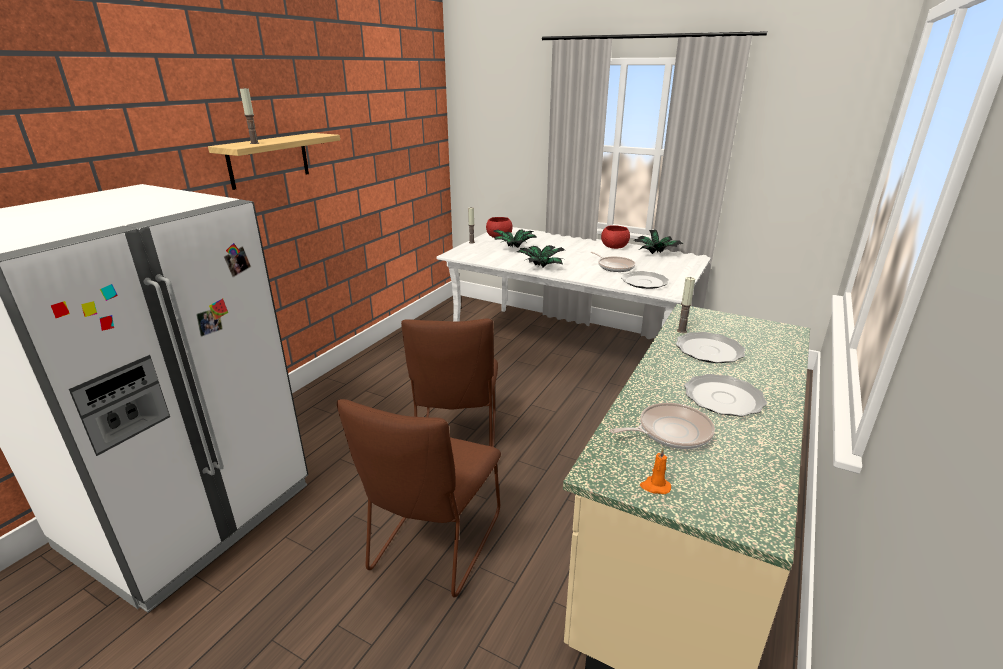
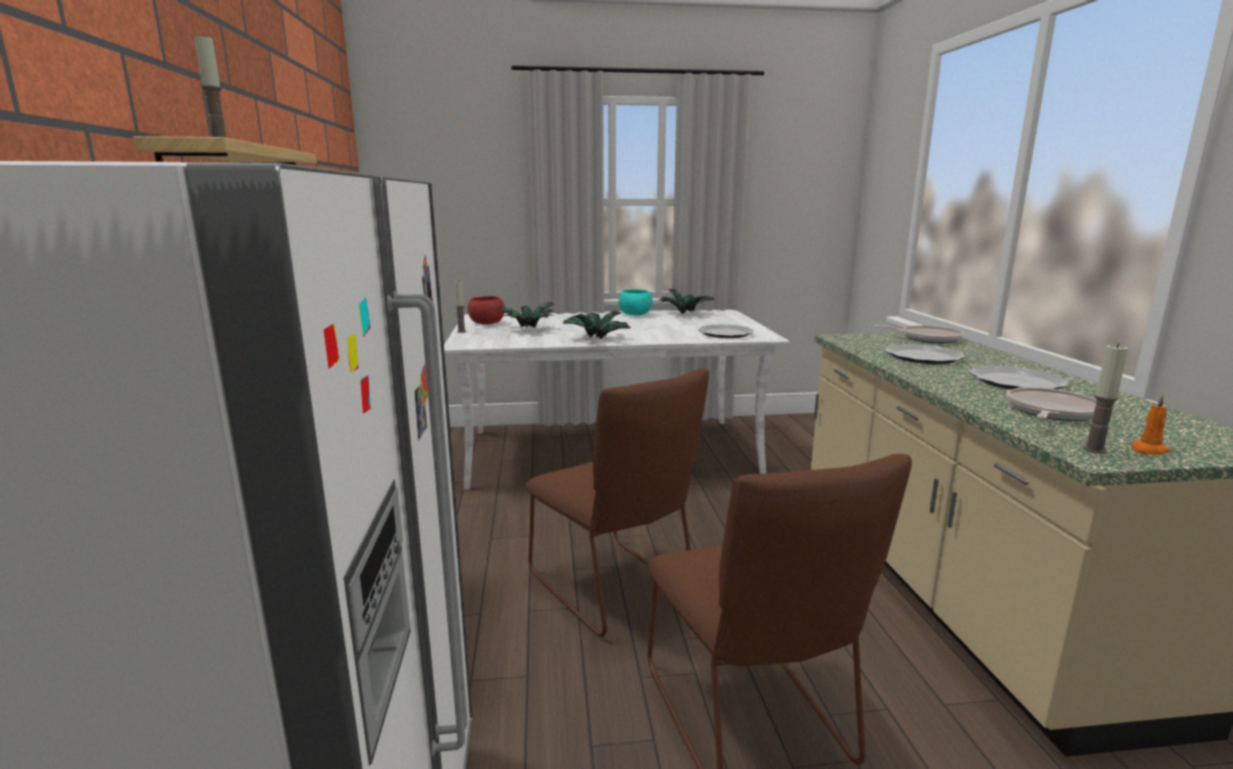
camera: 35 degrees left, 10 degrees down
(614, 247) = (635, 315): red bowl -> turquoise bowl
(614, 266) = (671, 327): frying pan -> frying pan (927, 338)
(681, 331) = (869, 350): candle -> candle (1094, 449)

